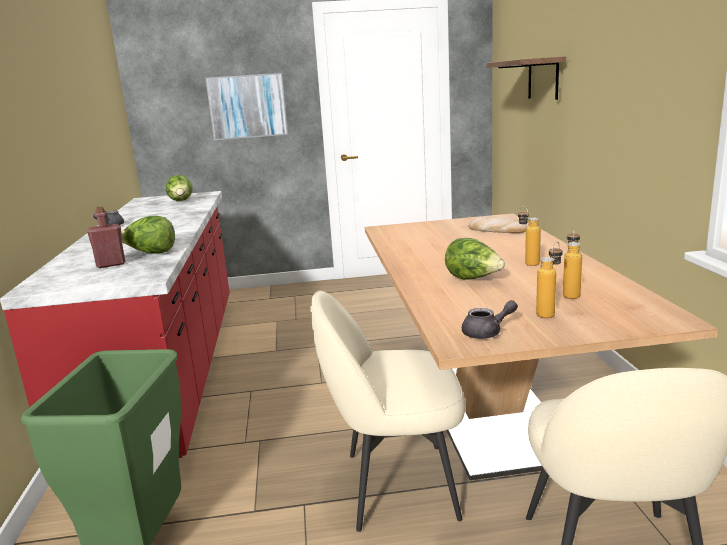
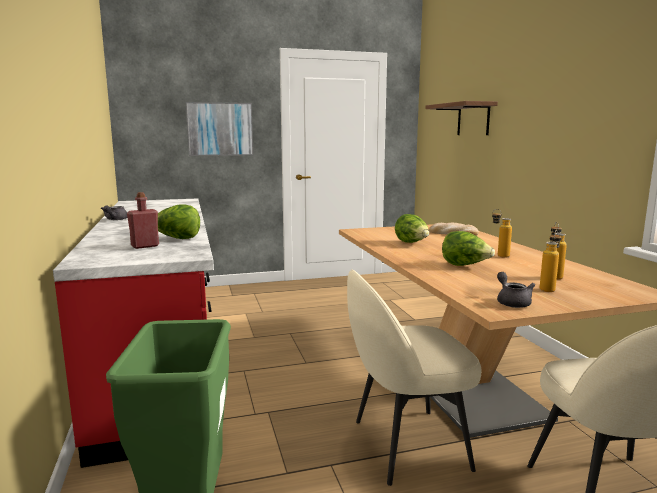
camera: 10 degrees left, 5 degrees down
(181, 201) = (168, 204): lettuce -> lettuce (412, 243)
(487, 333) = (512, 302): grey teapot -> grey teapot turned 75 degrees counterclockwise

